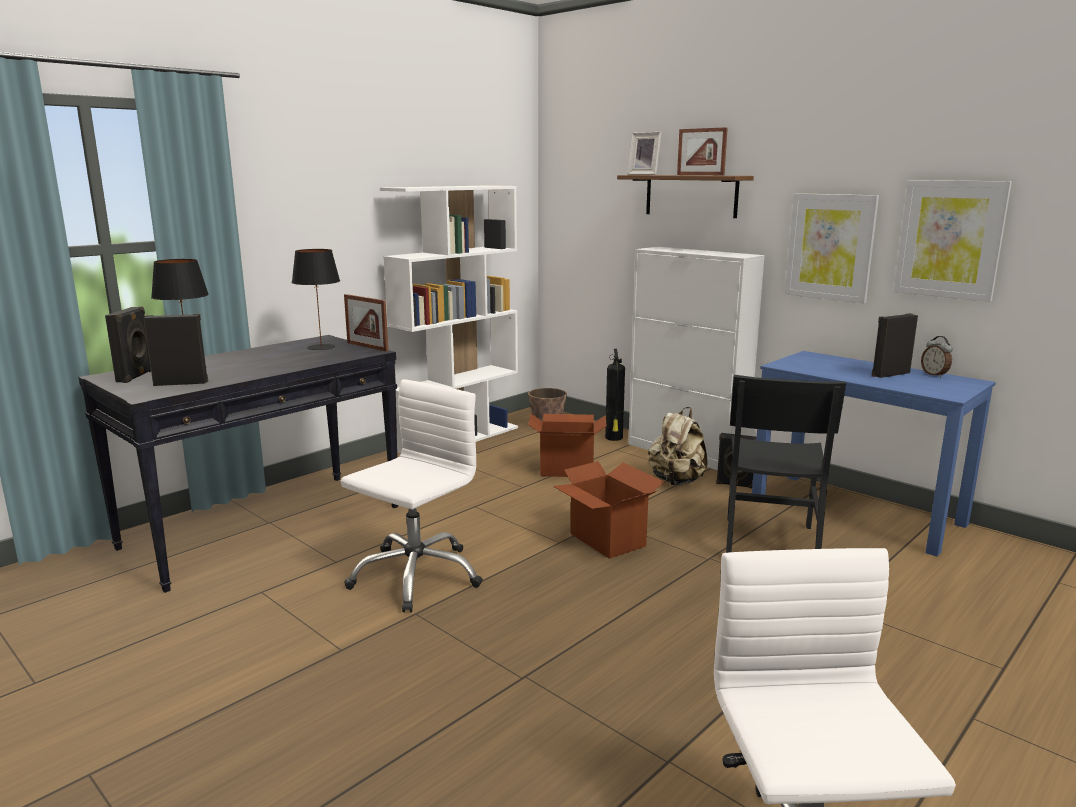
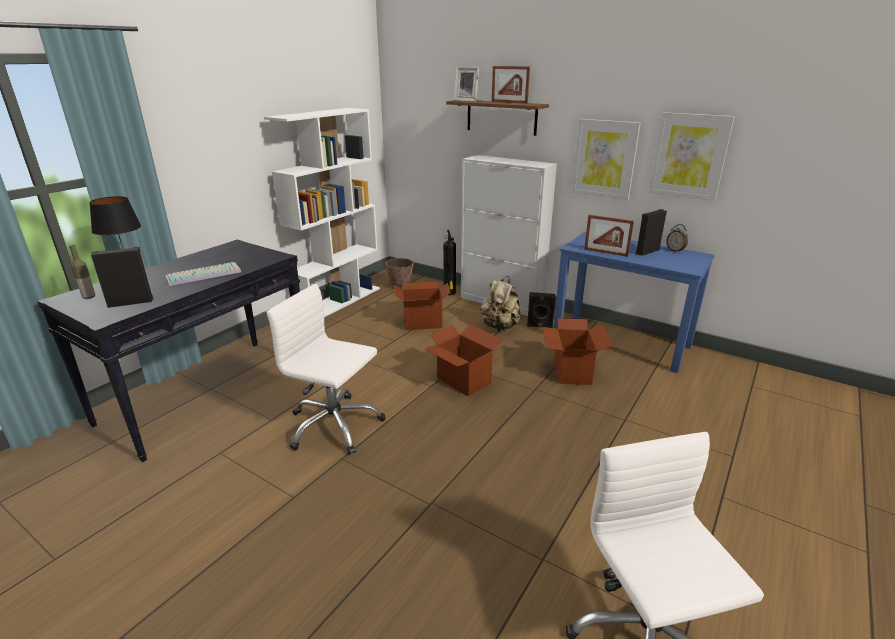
camera: 10 degrees left, 10 degrees up
(136, 376) = (89, 297): black speaker -> bottle
(276, 363) = (204, 274): none -> keyboard
(320, 347) = (235, 254): black table lamp -> none
(367, 347) = (272, 251): picture frame -> picture frame (605, 252)
(415, 576) = (334, 425): white office chair -> white office chair turned 90 degrees counterclockwise
(769, 542) = (571, 372): black chair -> cardboard box

